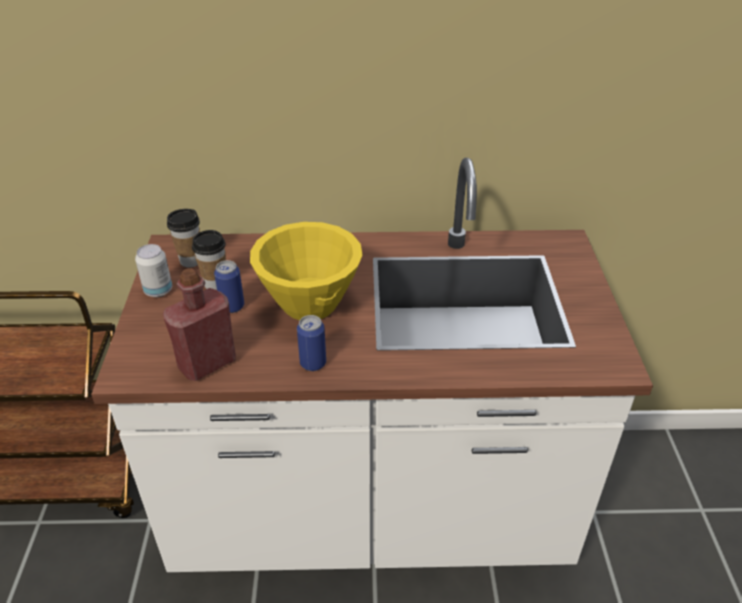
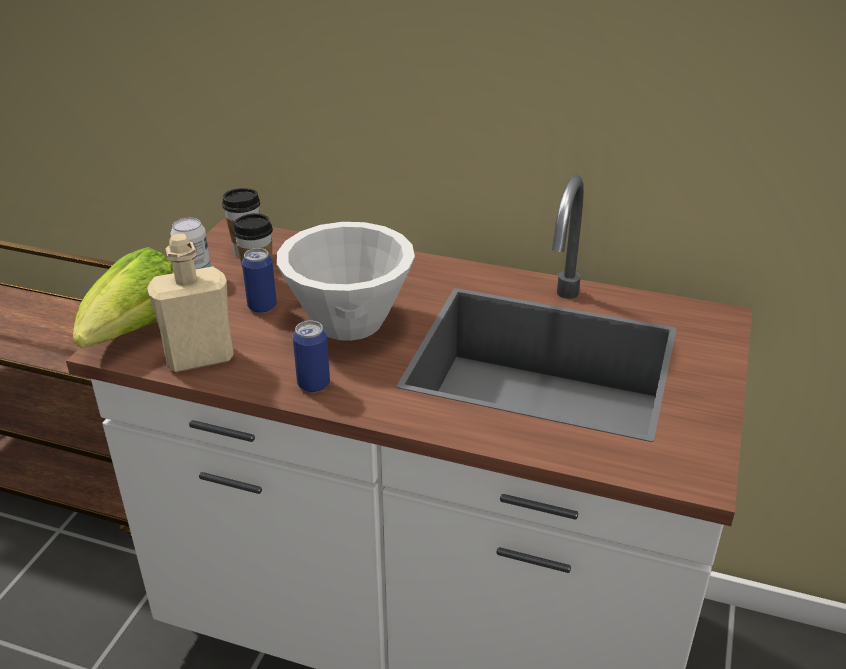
camera: 20 degrees right, 5 degrees down
(139, 354) = (136, 332): none -> lettuce
(207, 363) = (199, 358): red bottle -> beige bottle
(310, 303) = (350, 321): yellow bowl -> white bowl

